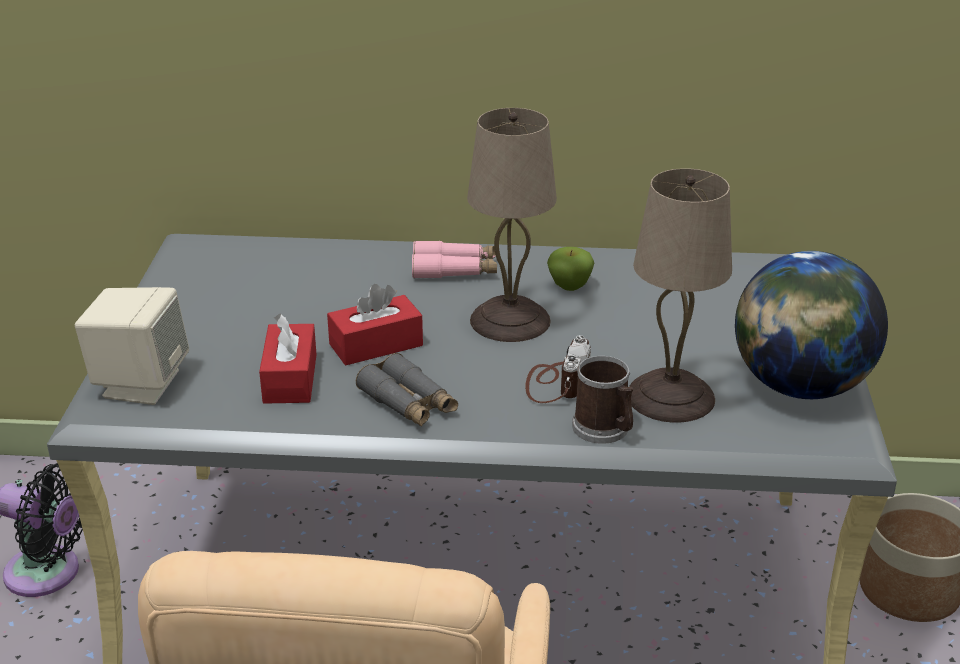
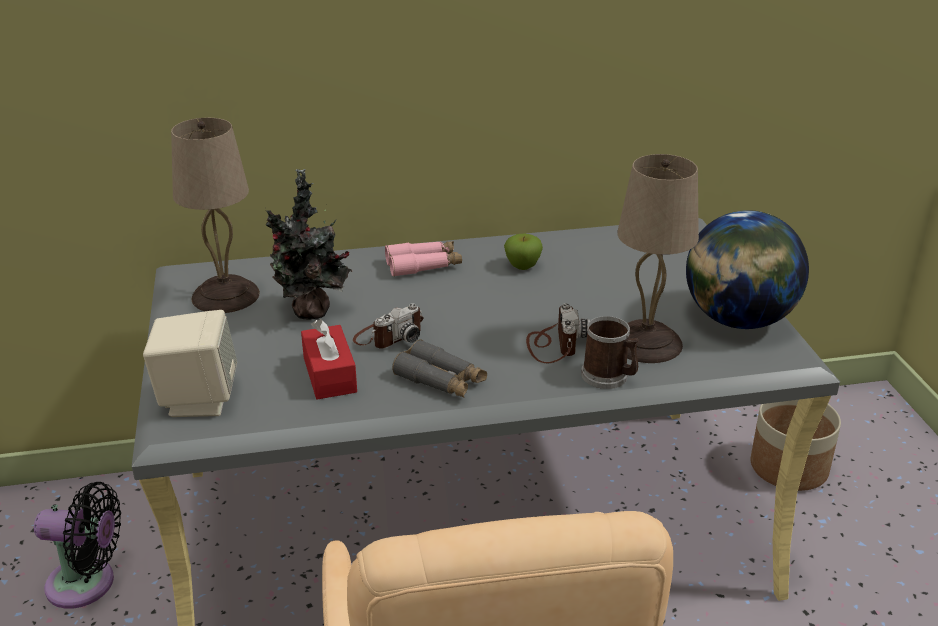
camera: 15 degrees left, 0 degrees up
(302, 307) = (311, 313): none -> potted plant
(376, 345) = (389, 336): red tissue box -> camera
(509, 319) = (488, 299): beige table lamp -> beige table lamp (225, 295)

